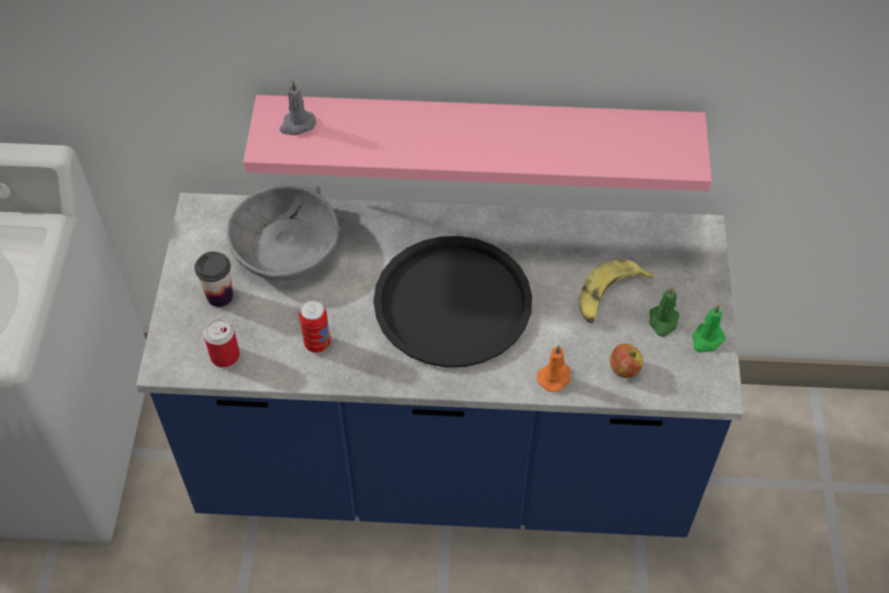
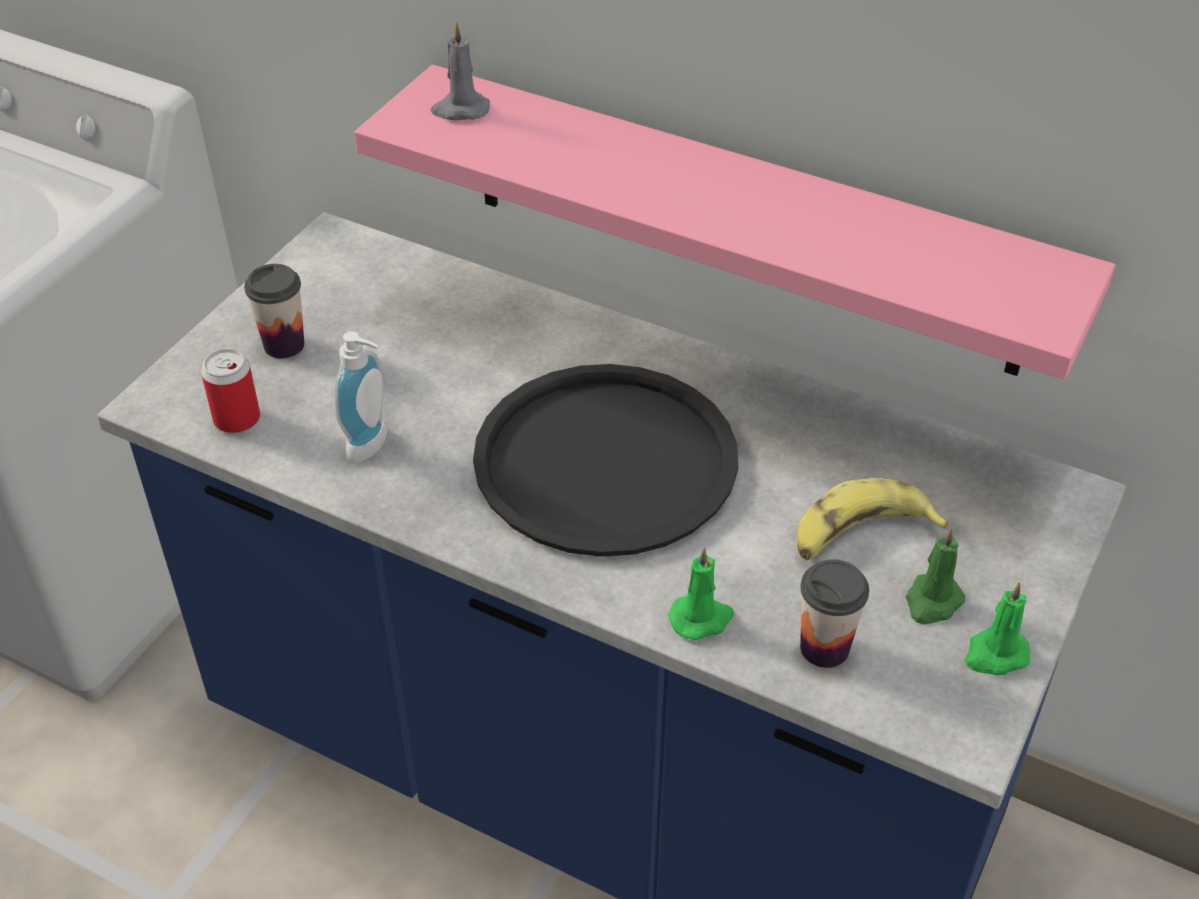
camera: 25 degrees right, 10 degrees down
(285, 245) = (415, 313): grey bowl -> none
(317, 343) = (373, 447): can -> soap dispenser
(555, 377) = (701, 618): orange candle -> green candle
(624, 369) = (824, 648): apple -> cup

